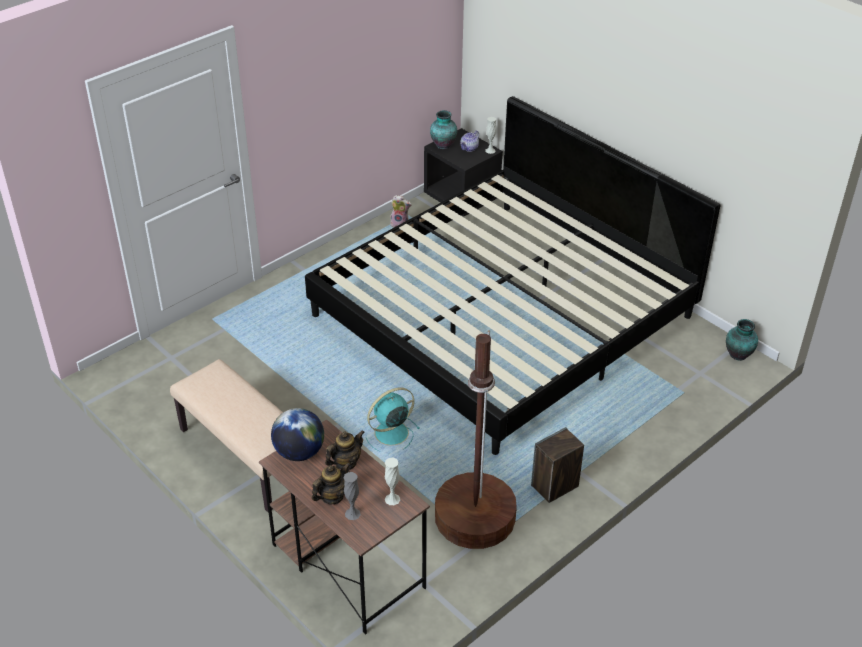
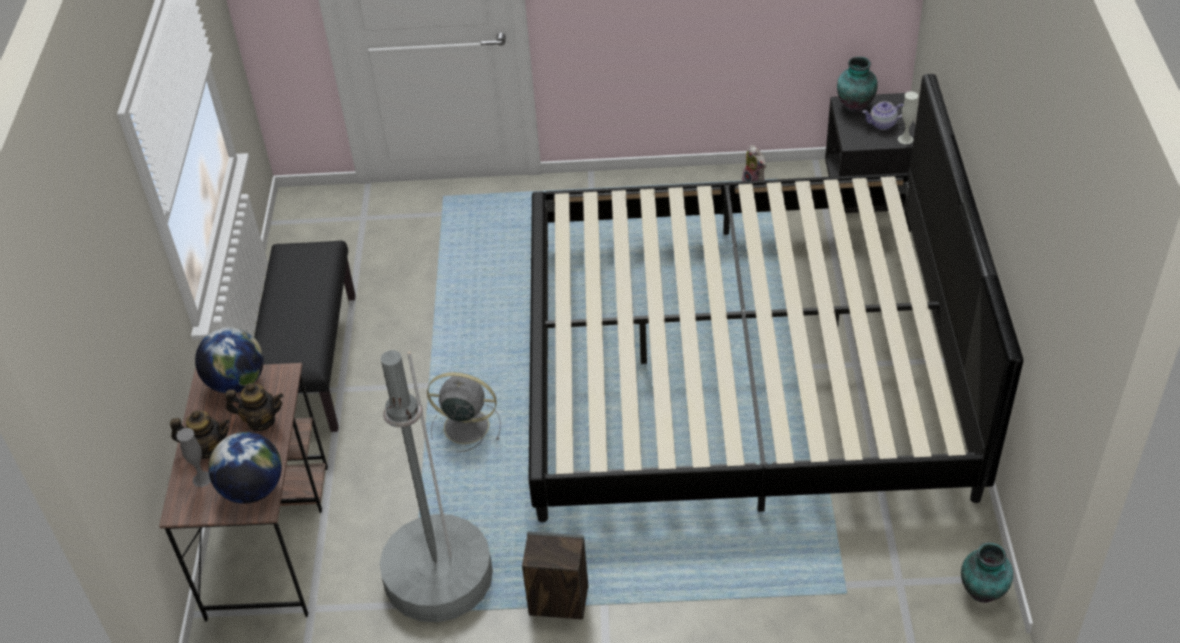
camera: 45 degrees right, 5 degrees up
(245, 456) = (311, 362): beige bench -> black bench
(390, 434) = (464, 426): turquoise fan -> grey fan
(392, 499) = (252, 489): white vase -> globe
(475, 517) = (438, 576): brown floor lamp -> grey floor lamp

